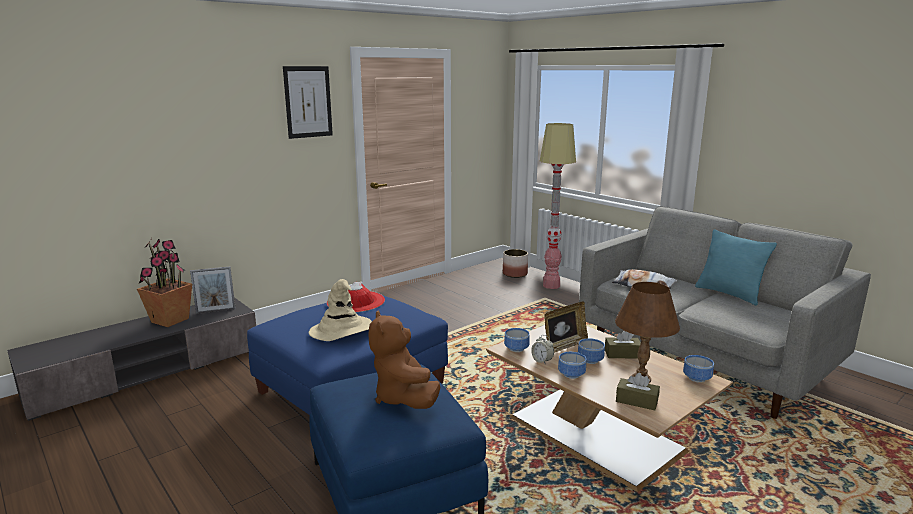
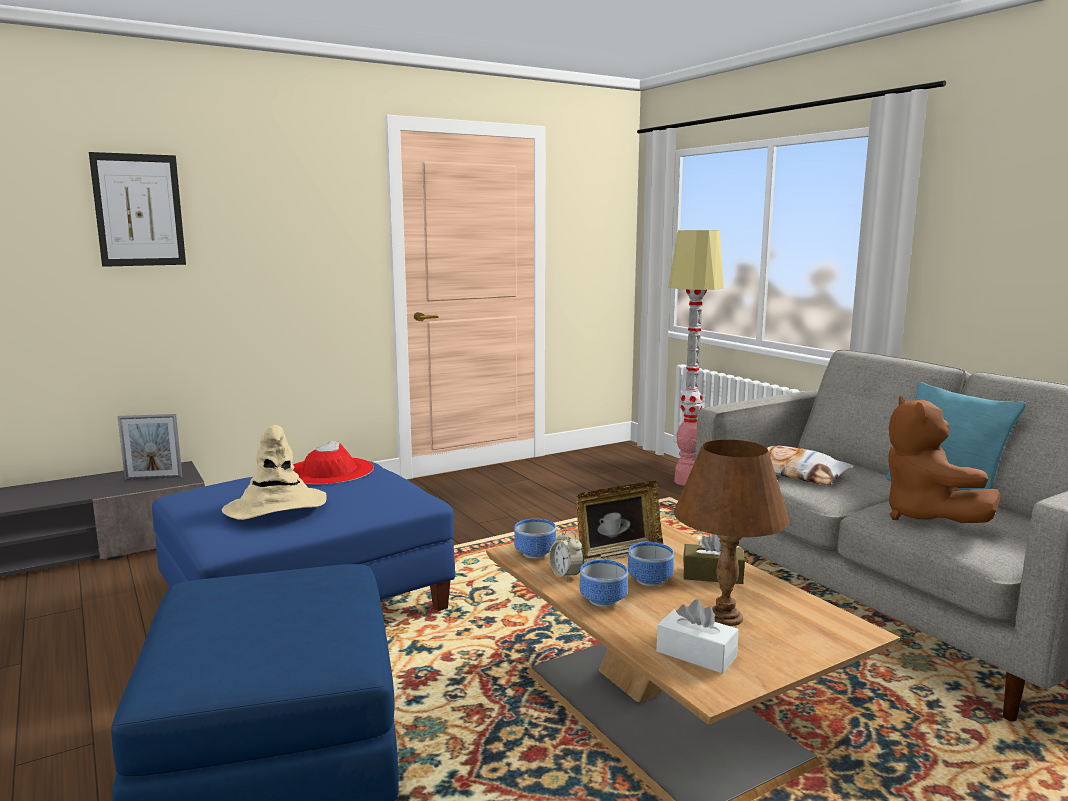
camera: 10 degrees right, 5 degrees down
(170, 320) = (84, 486): potted plant -> none
(308, 102) = (317, 190): picture -> picture (139, 210)
(404, 398) = (288, 611): brown plush toy -> brown plush toy (925, 517)
(514, 274) = (638, 463): planter -> none
(636, 401) = (696, 654): brown tissue box -> white tissue box
(698, 379) = (833, 626): bowl -> none

